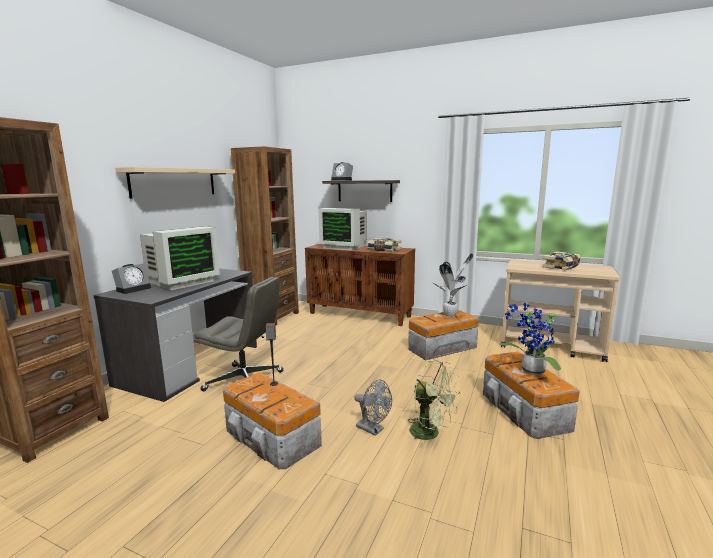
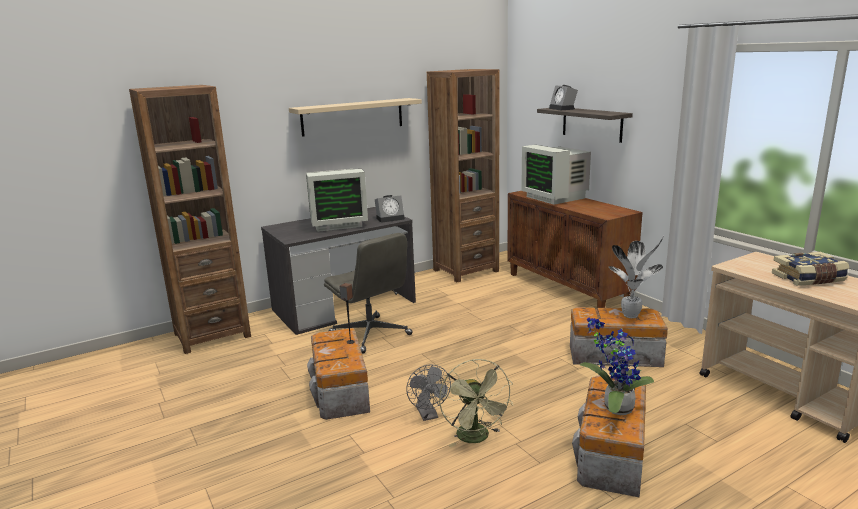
camera: 35 degrees right, 5 degrees up
(134, 289) = (293, 225): alarm clock -> alarm clock (390, 218)
(384, 250) = (593, 210): book -> none

